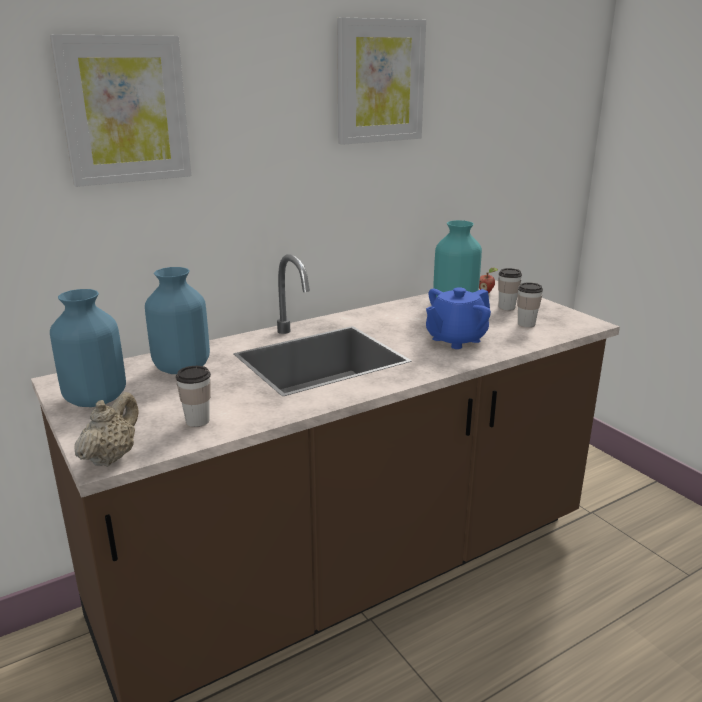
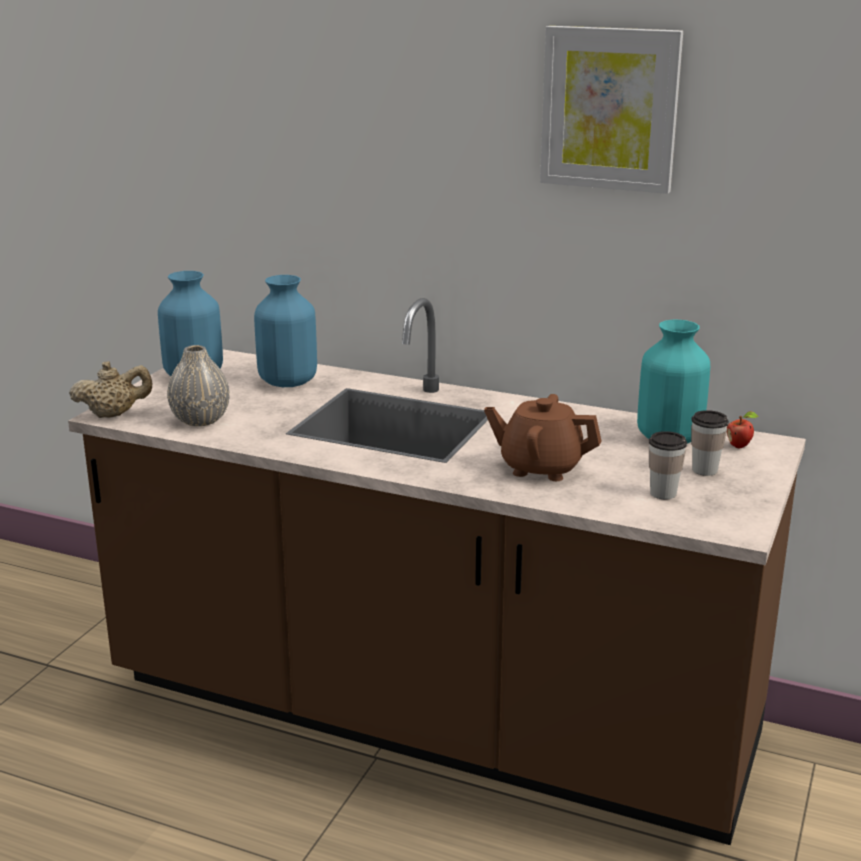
camera: 55 degrees right, 0 degrees up
(124, 110) = (304, 112): picture -> none
(197, 421) = (200, 420): cup -> grey vase
(455, 339) = (540, 468): blue teapot -> brown teapot

